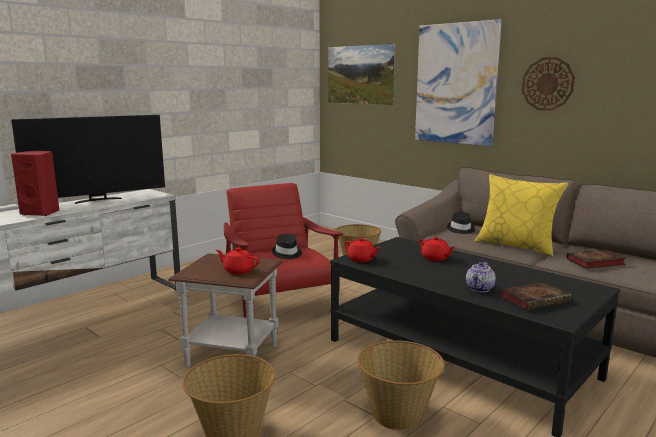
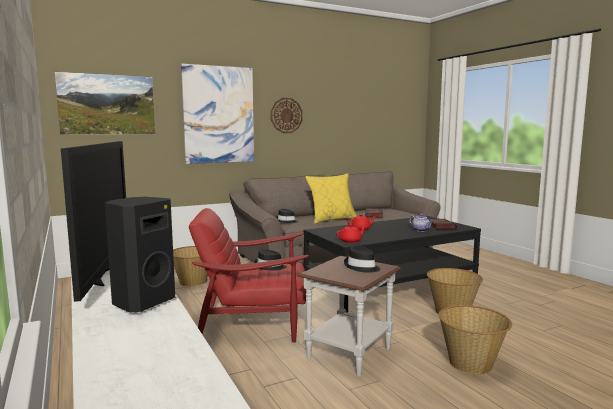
camera: 70 degrees left, 5 degrees down
(41, 213) = (142, 302): red speaker -> black speaker
(238, 270) = (361, 267): red teapot -> black hat

